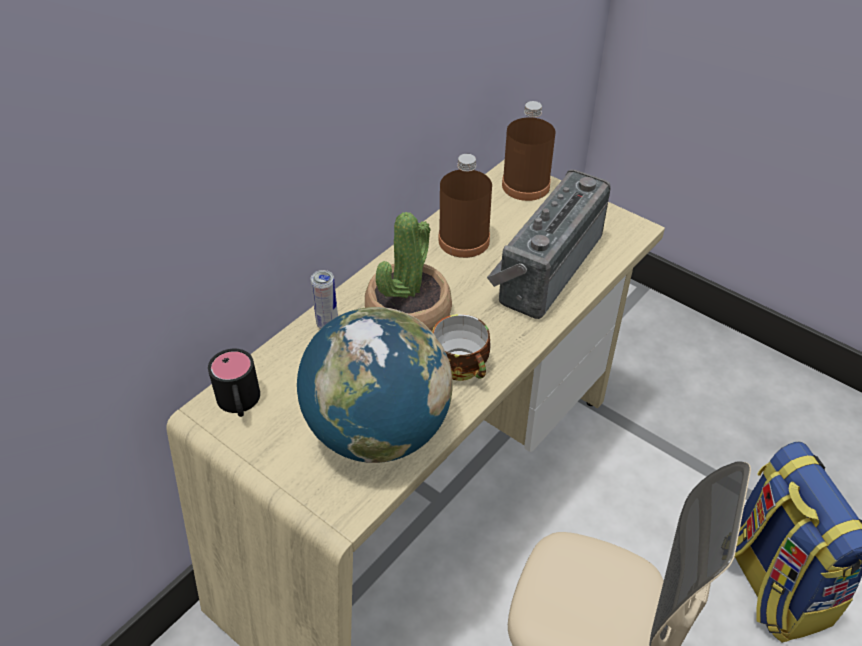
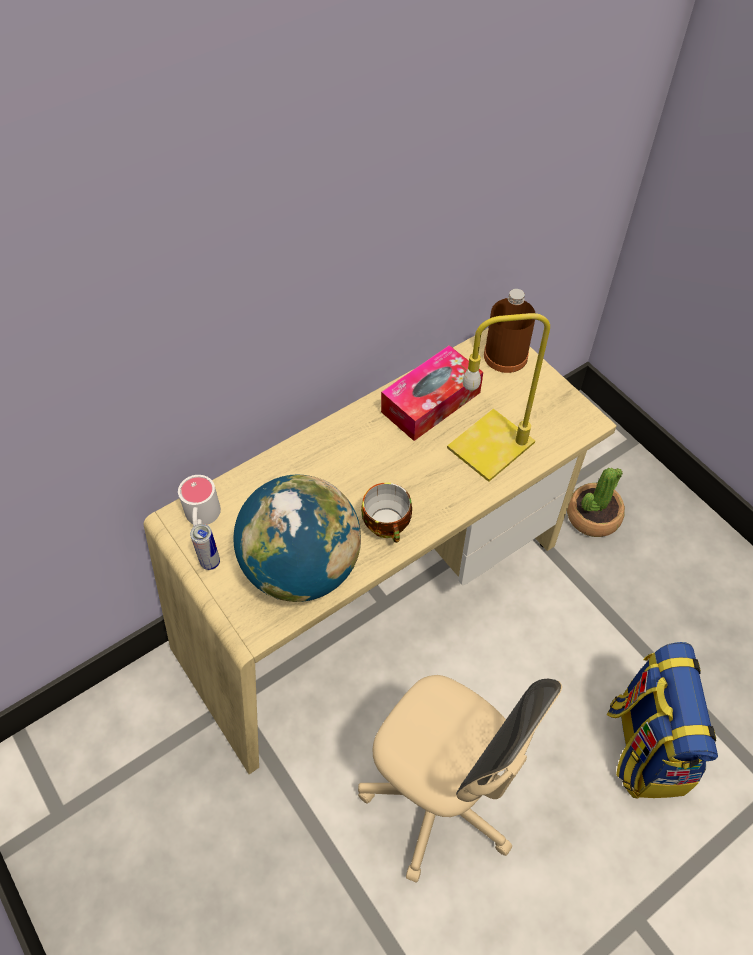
camera: 15 degrees right, 10 degrees up
(239, 404) = (201, 518): black mug -> white mug
(327, 324) = (291, 460): can -> can (210, 562)
(408, 314) = (359, 465): potted plant -> potted plant (593, 516)
(464, 240) = (431, 402): brown bottle -> tissue box
(544, 267) = (491, 443): radio -> yellow table lamp

